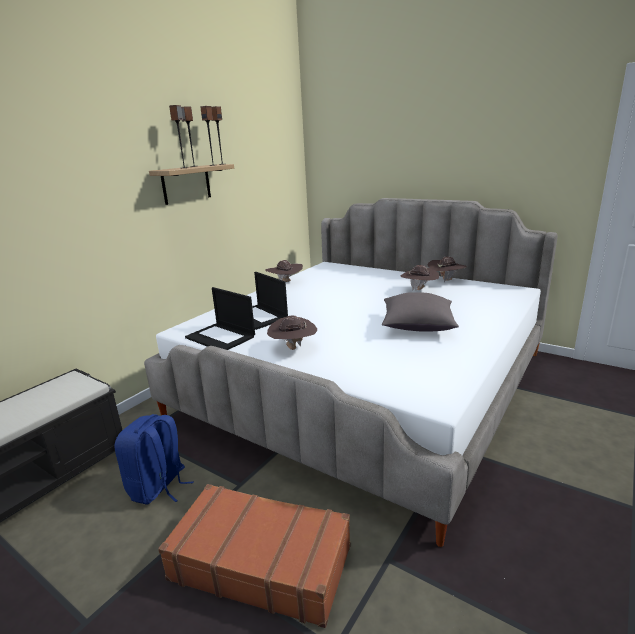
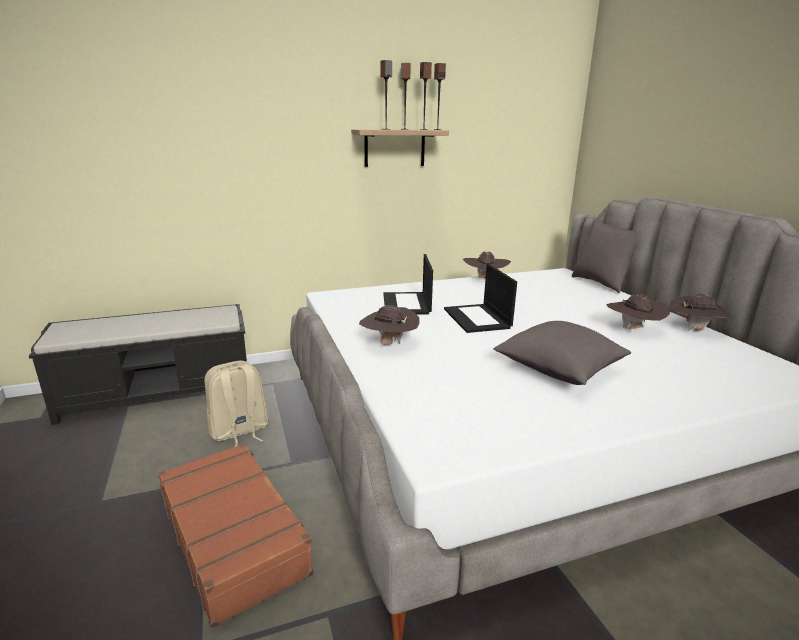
camera: 35 degrees right, 0 degrees up
(158, 487) = (239, 432): blue backpack -> beige backpack
(221, 337) = (347, 312): laptop -> laptop (477, 318)
(361, 266) = (601, 283): none -> grey pillow

